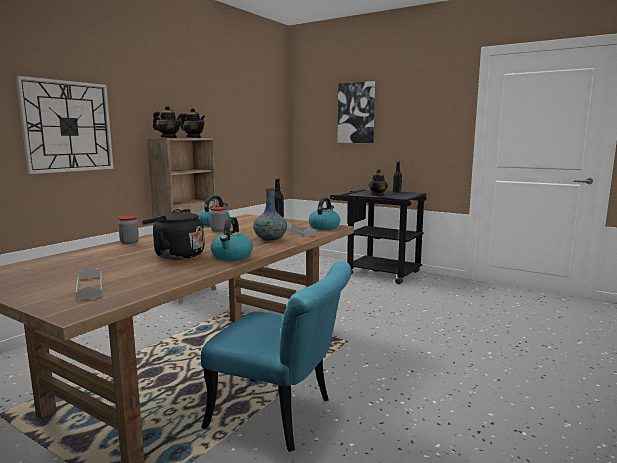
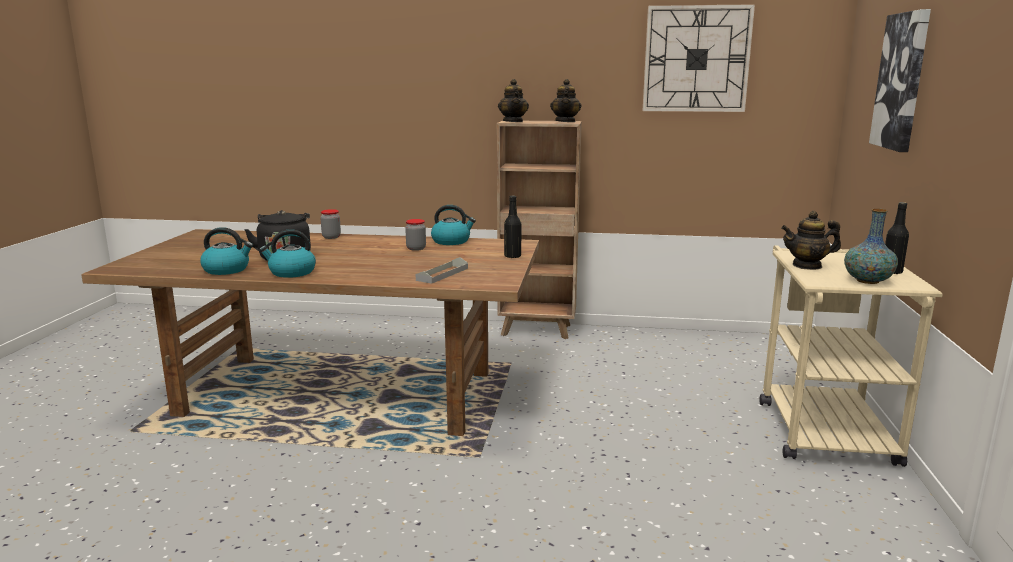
camera: 65 degrees right, 5 degrees up
(68, 126) = (407, 106): wall clock -> wall clock (696, 59)
(89, 287) = (174, 259): grey tray -> none
(270, 239) = (384, 271): vase -> vase (867, 281)
(282, 415) = (270, 456): turquoise chair -> none
(324, 227) = (489, 280): kettle -> kettle (227, 270)
(376, 272) = (821, 425): black cart -> beige cart

